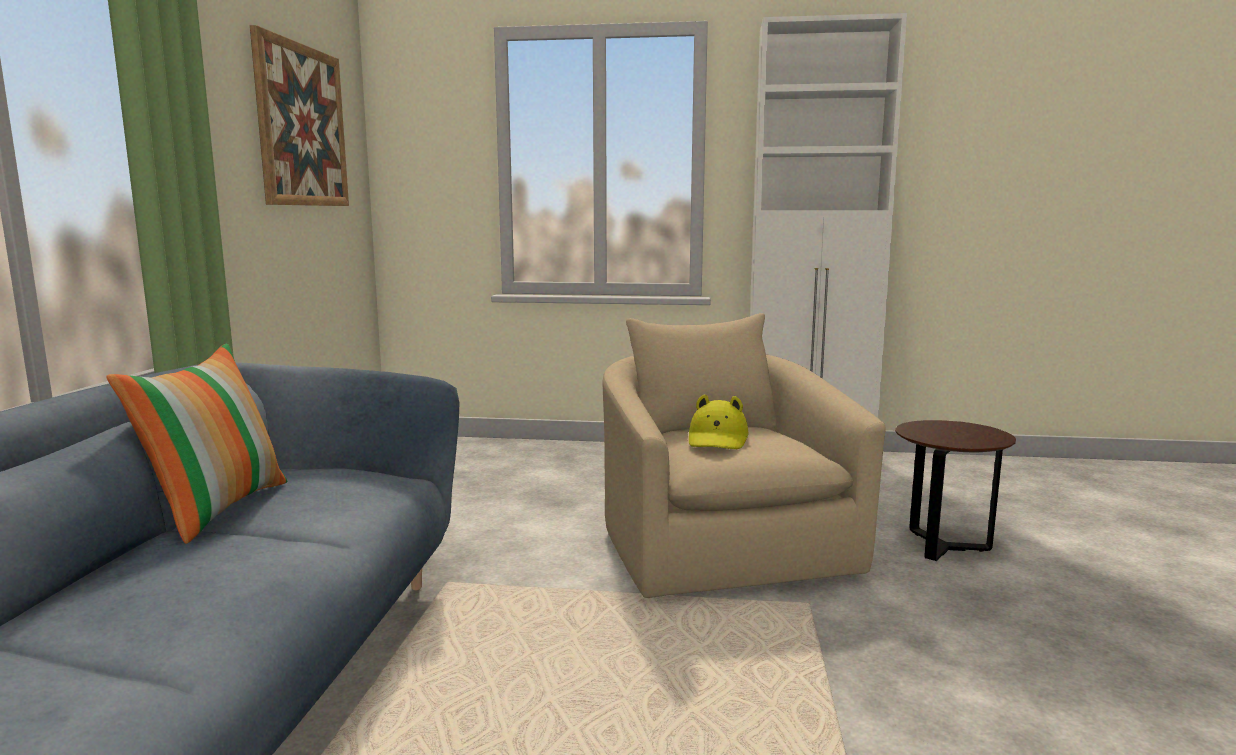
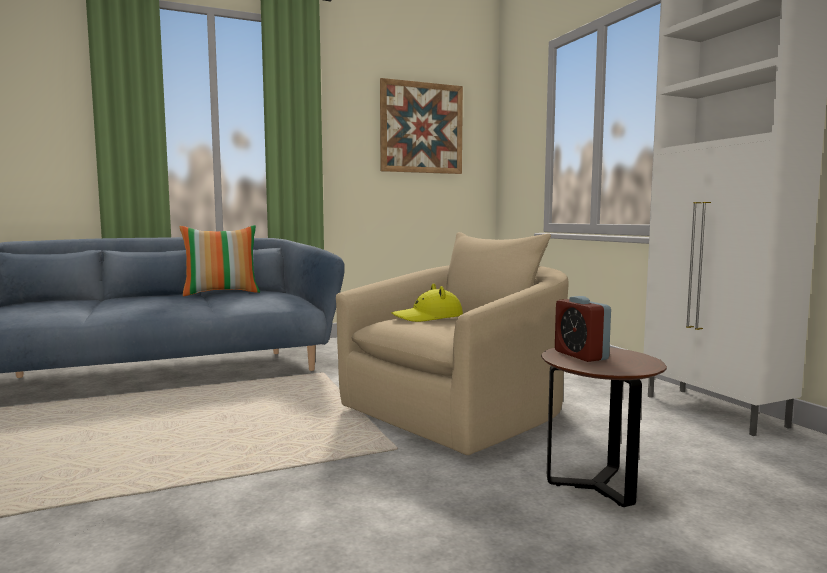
camera: 60 degrees right, 5 degrees down
(940, 435) = (580, 355): none -> alarm clock

